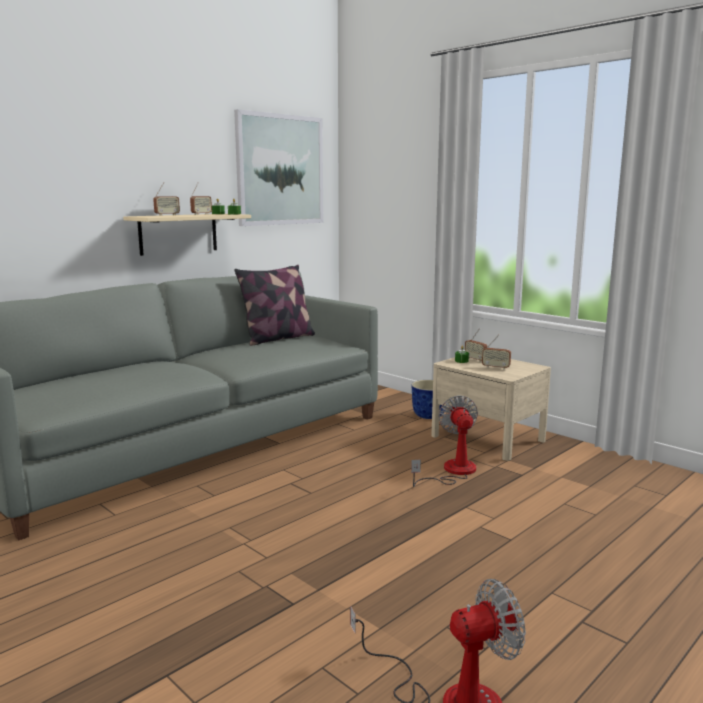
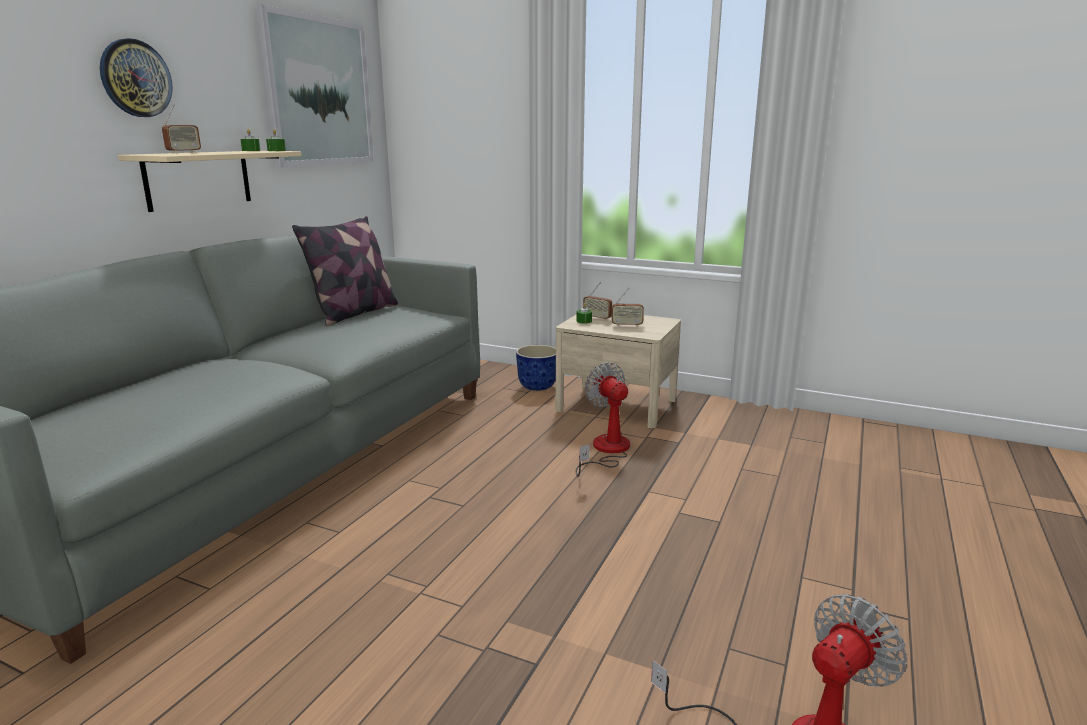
camera: 20 degrees left, 5 degrees up
(141, 165) = (135, 78): none -> wall clock
(201, 214) = (231, 151): radio -> none

